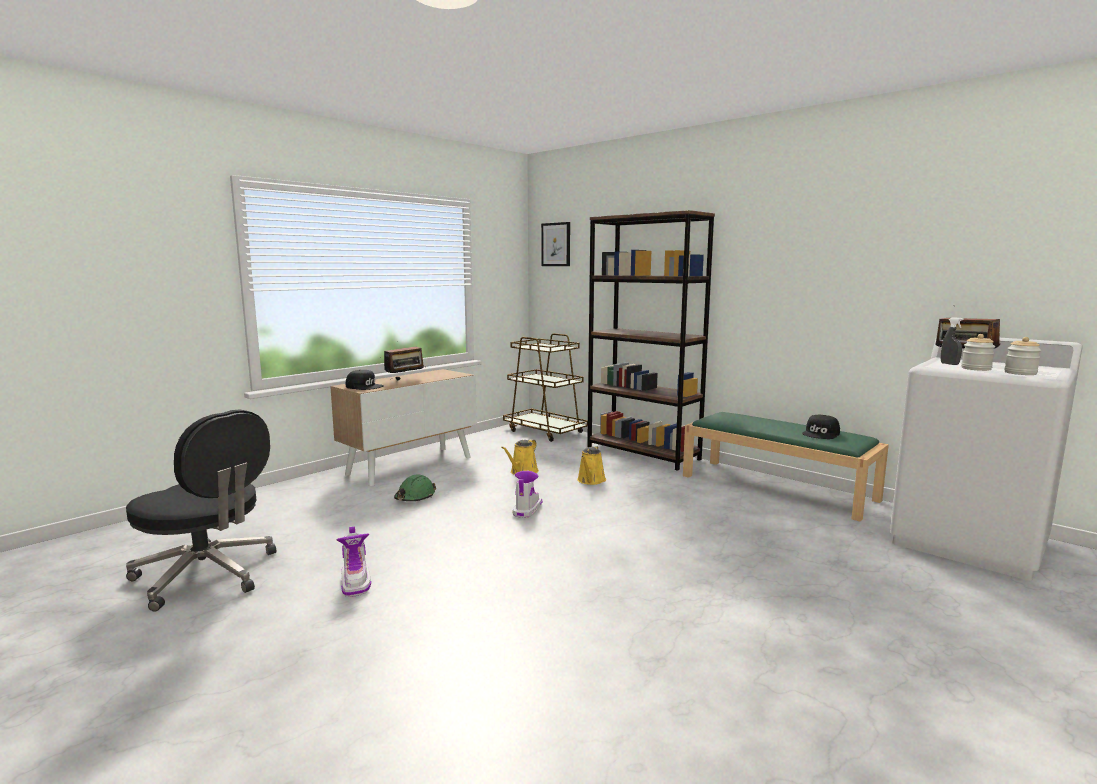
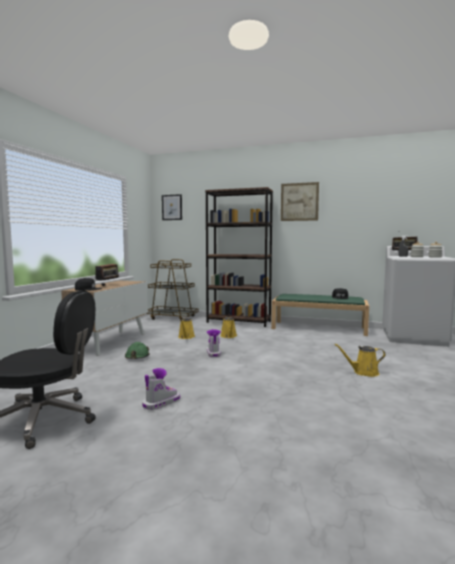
camera: 25 degrees left, 5 degrees down
(356, 582) = (161, 403): boot -> boot turned 90 degrees counterclockwise
(739, 601) = (363, 372): none -> yellow watering can
(763, 235) = (299, 202): none -> picture

